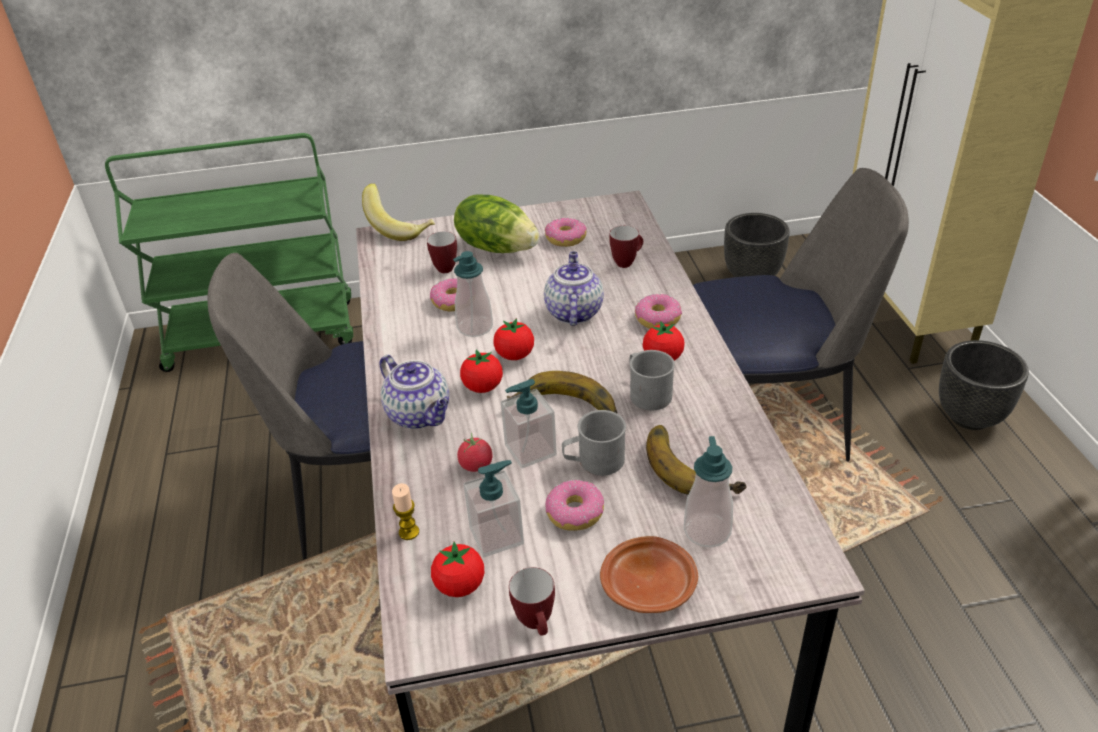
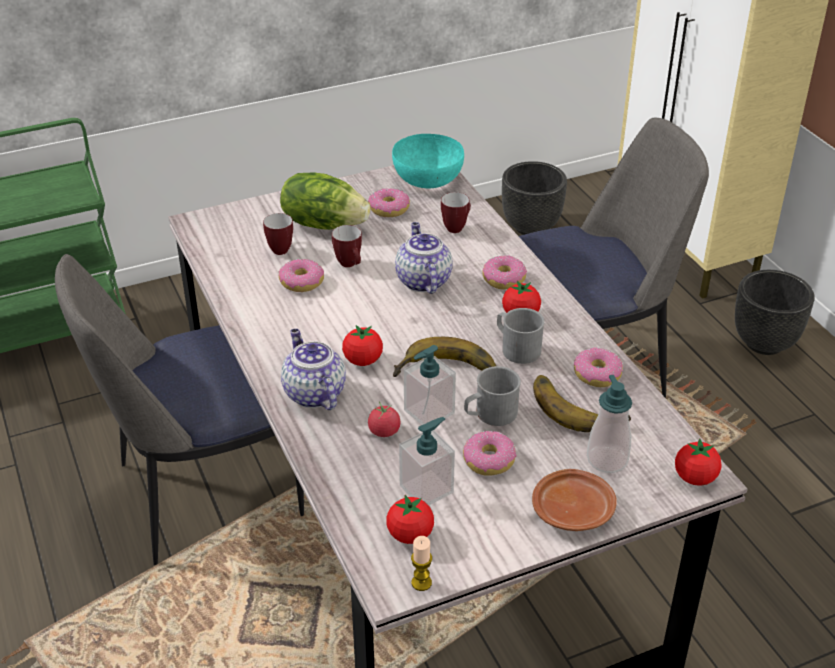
camera: 15 degrees left, 0 degrees up
(400, 228) = (216, 212): banana -> none
(409, 532) = (345, 497): candle -> candle (421, 583)
(420, 415) = (313, 393): teapot -> teapot turned 150 degrees counterclockwise
(475, 327) = (333, 305): soap dispenser -> none
(515, 355) = (382, 327): tomato -> tomato (695, 478)
(537, 625) = (489, 556): mug -> mug (350, 265)
(613, 213) = (427, 179): none -> turquoise bowl
(725, 431) = (597, 374): none -> donut

